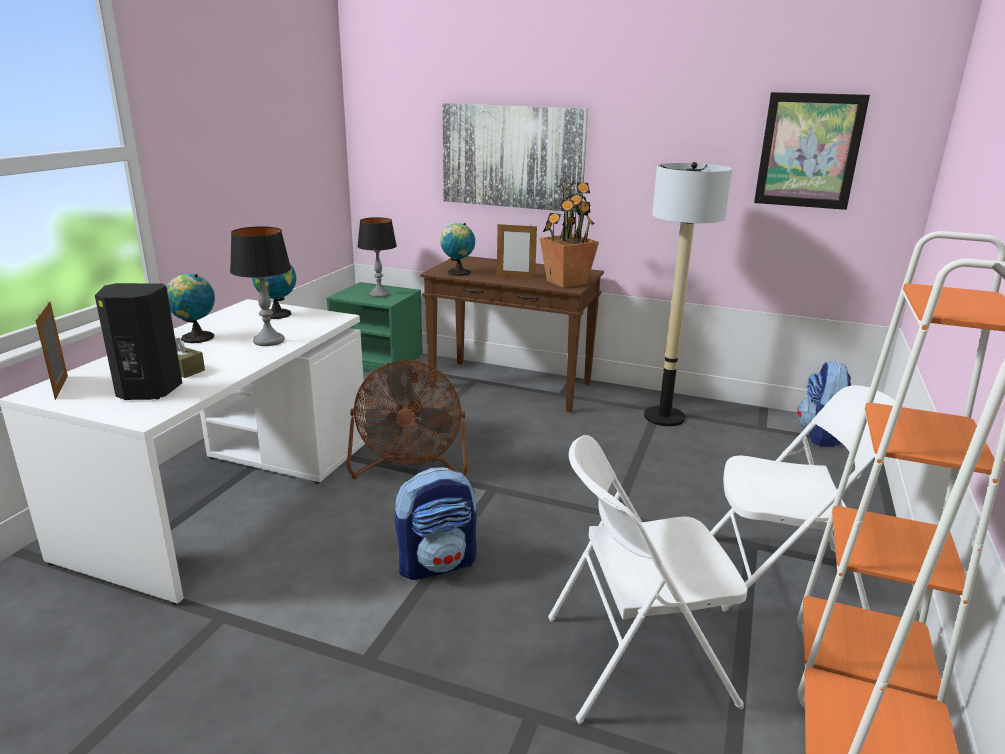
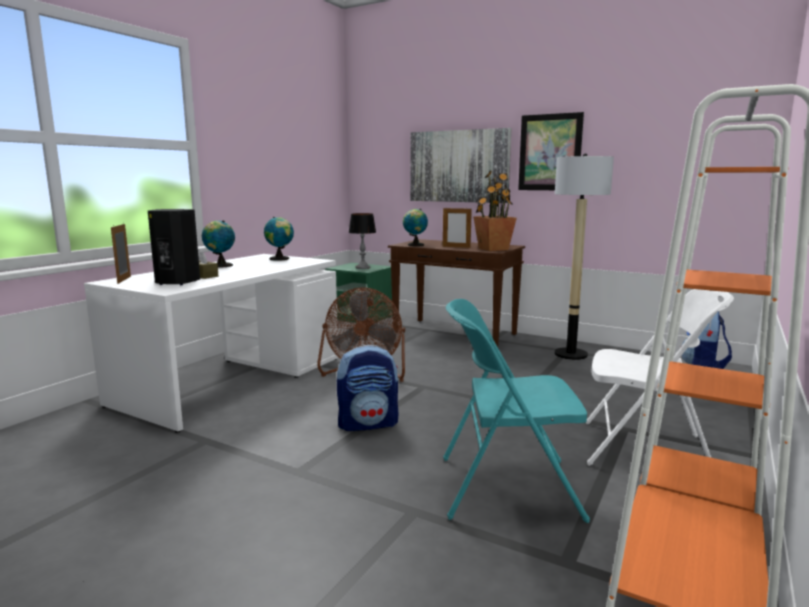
camera: 10 degrees right, 10 degrees down
(268, 341) = (267, 267): table lamp -> none
(638, 659) = (508, 487): white chair -> turquoise chair
(809, 151) = (678, 146): picture -> picture (550, 152)

